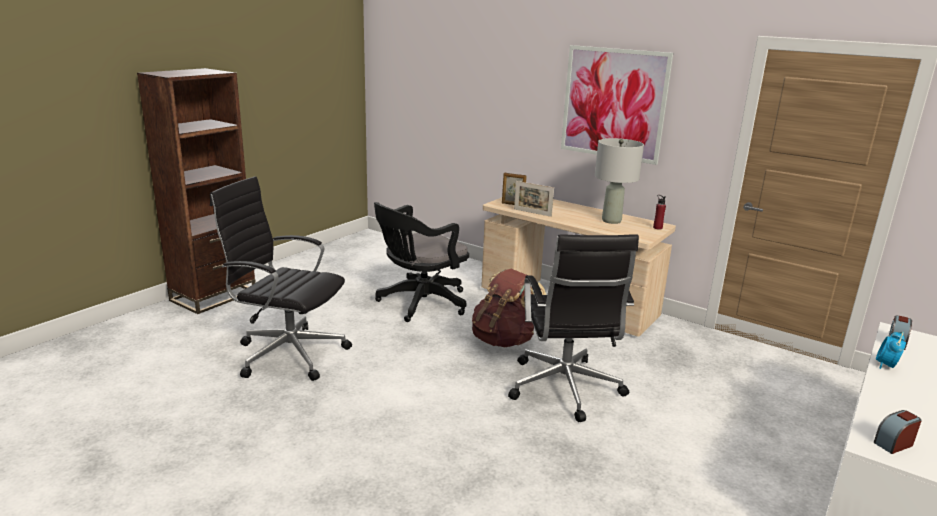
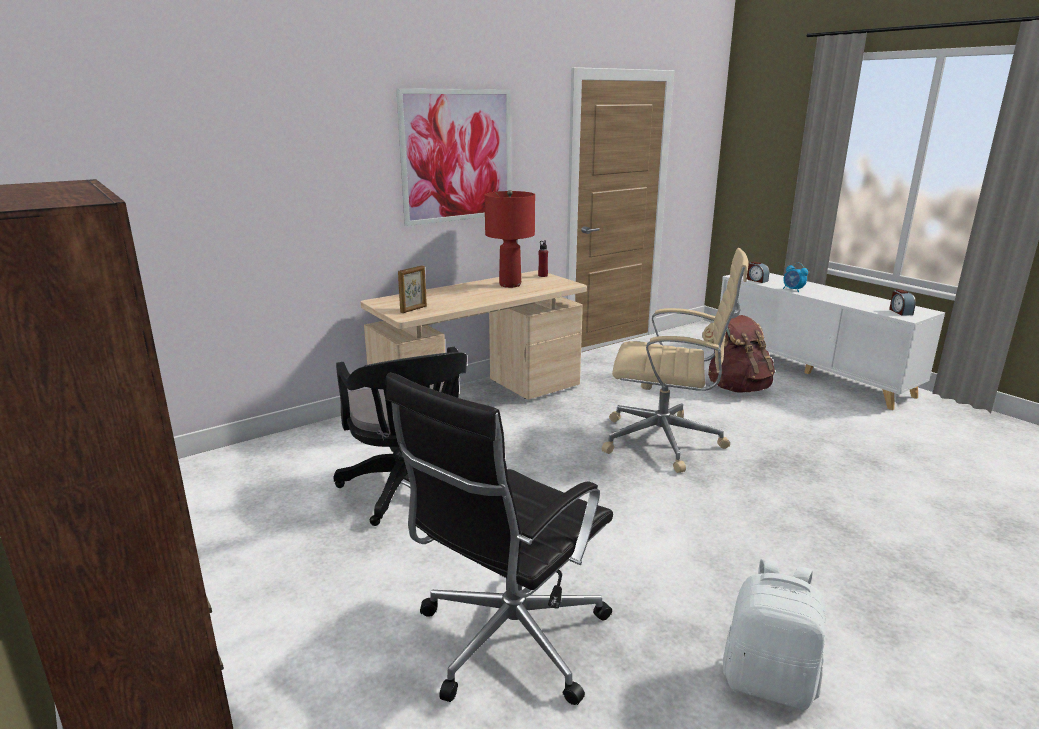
camera: 70 degrees left, 0 degrees up
(265, 440) = (769, 682): none -> white backpack
(504, 340) = (548, 452): brown backpack -> brown backpack (736, 387)
(532, 213) = (455, 306): picture frame -> none
(565, 389) = (666, 441): black office chair -> beige office chair
(611, 220) = (509, 285): grey table lamp -> red table lamp

